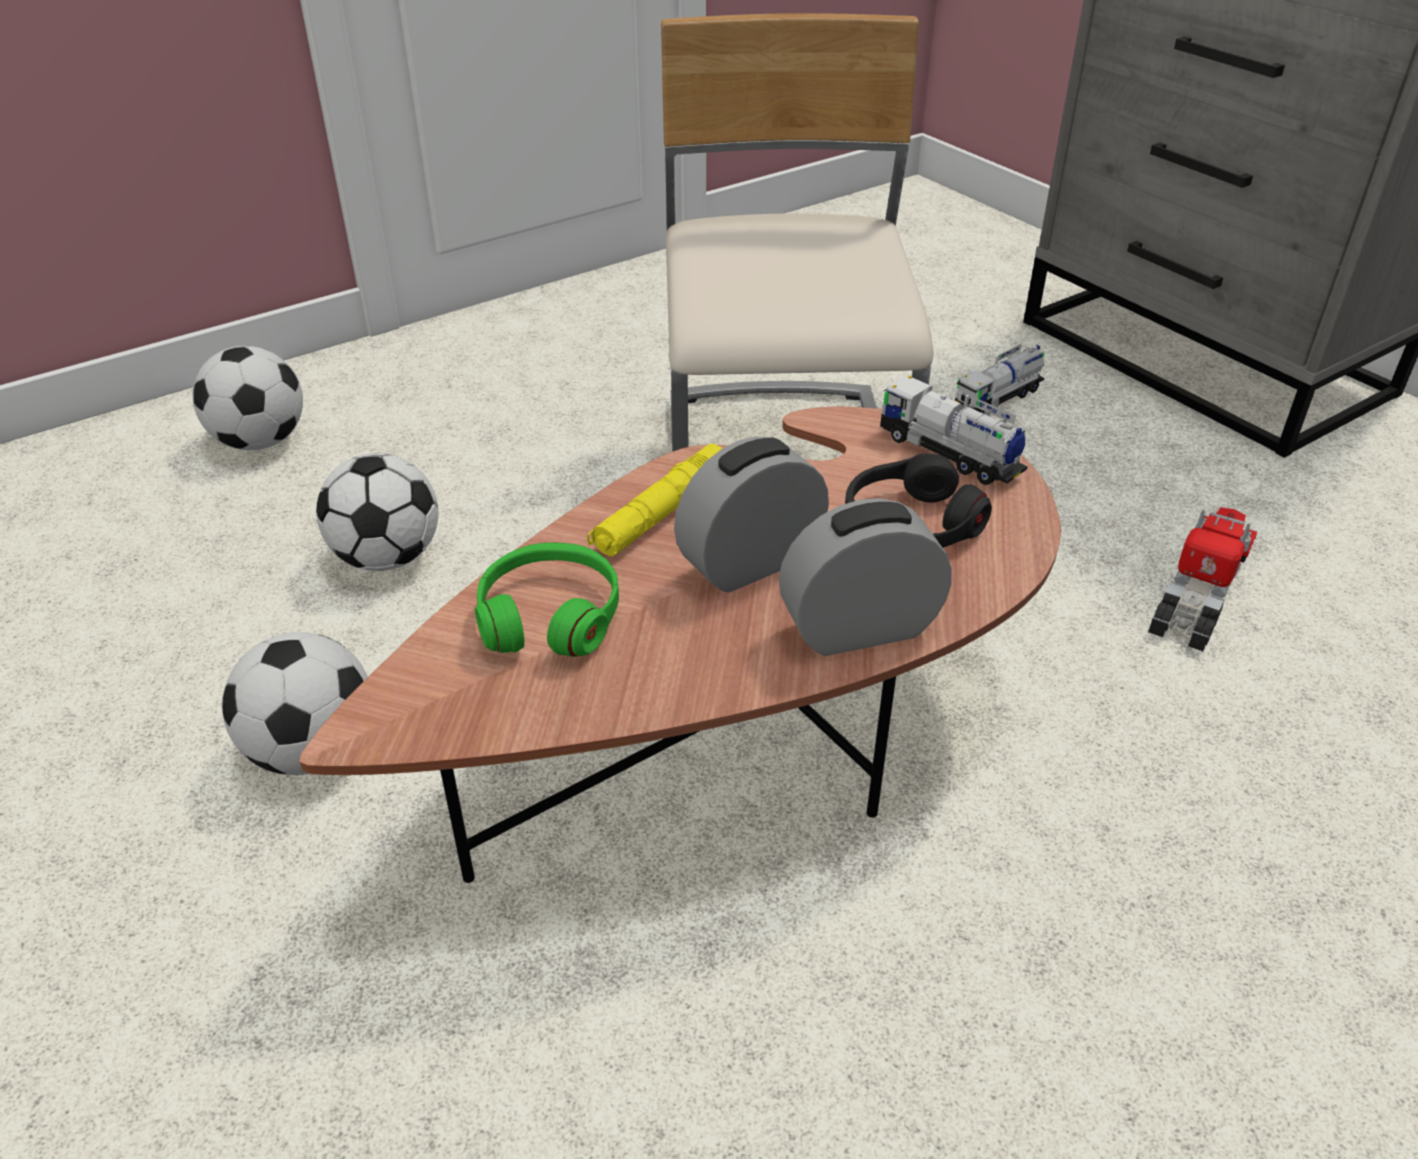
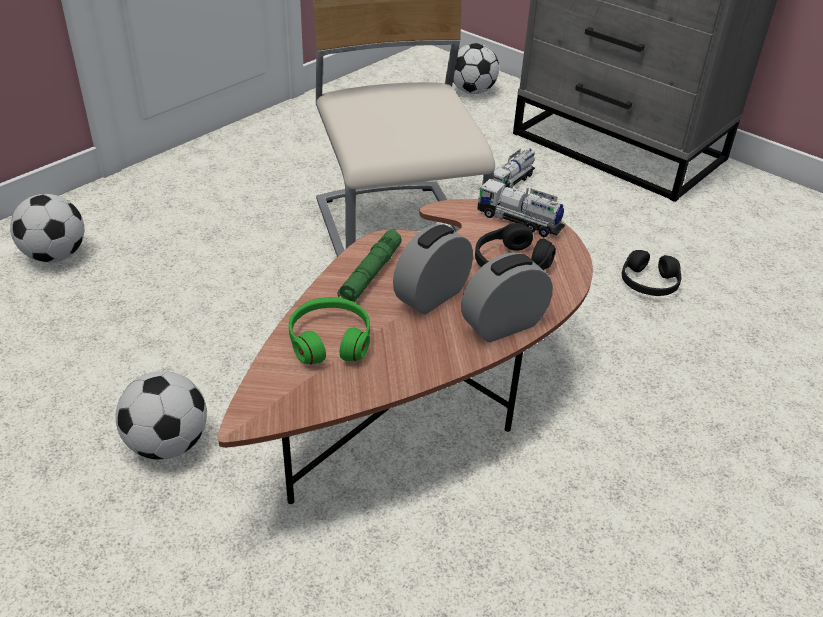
camera: 15 degrees left, 0 degrees up
(388, 558) = (171, 321): football -> football (472, 91)
(661, 513) = (370, 273): yellow flashlight -> green flashlight
(1200, 591) = (649, 283): toy truck -> black headphones

